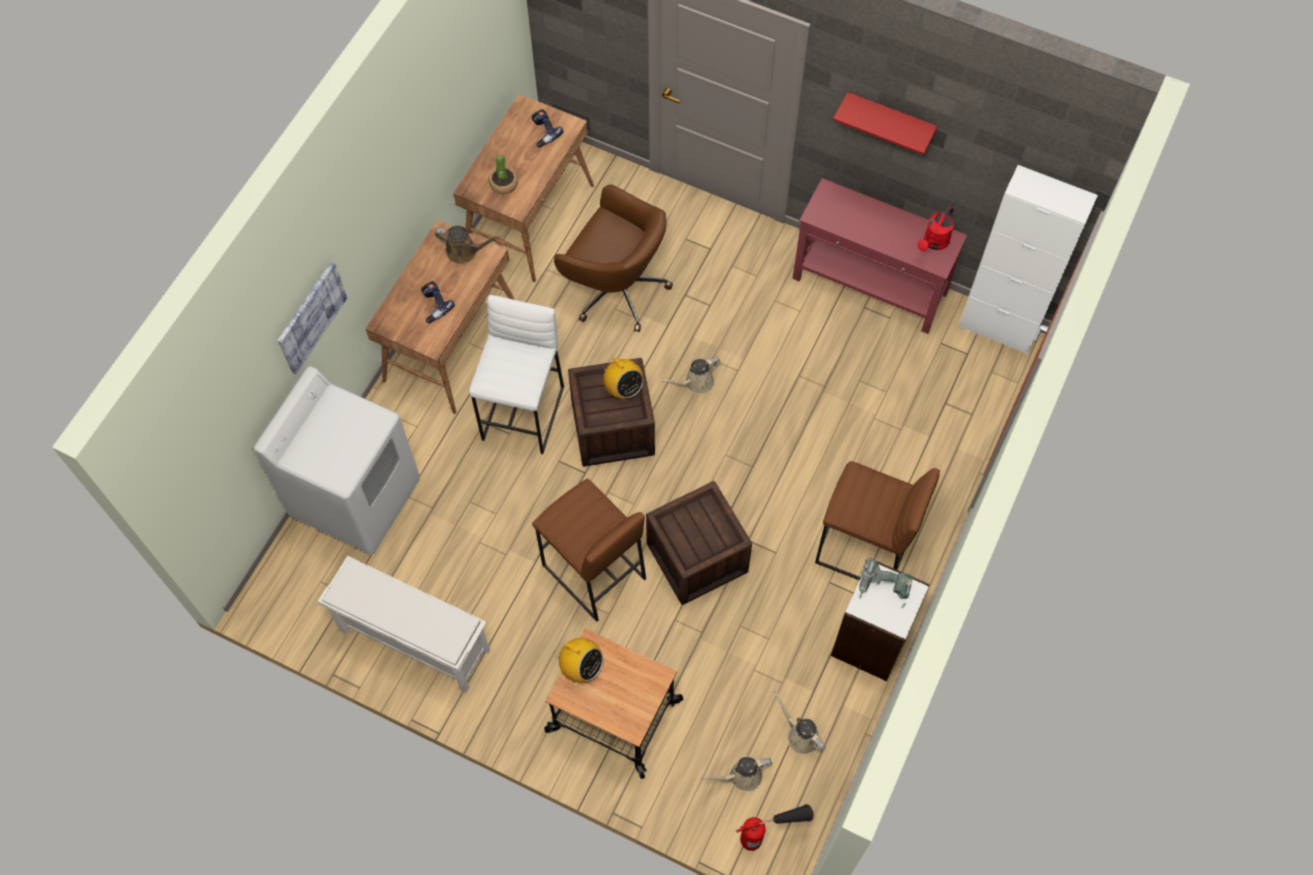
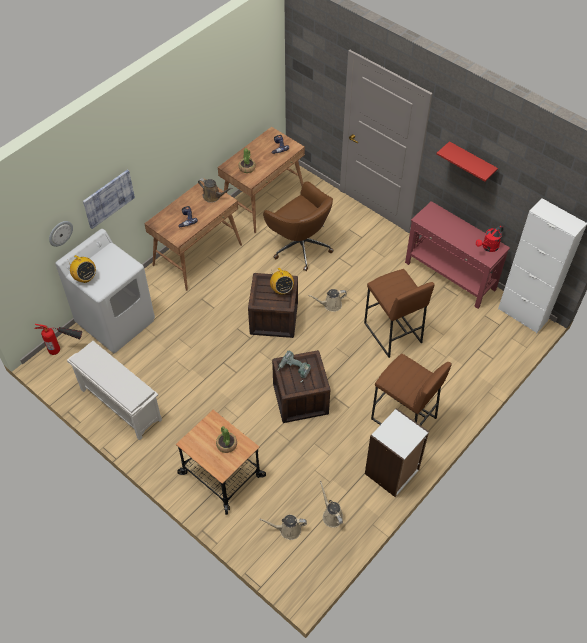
camera: 15 degrees right, 10 degrees down
(253, 402) = (60, 233): none -> wall clock
(524, 413) = (225, 299): white stool -> none
(581, 667) = (203, 430): radio -> radio (85, 278)
(593, 572) = (236, 392): brown stool -> brown stool (392, 333)
(625, 681) = (226, 444): none -> potted plant
(770, 833) = (294, 568): fire extinguisher -> fire extinguisher (65, 349)
(883, 588) = (399, 426): power drill -> power drill (294, 370)

